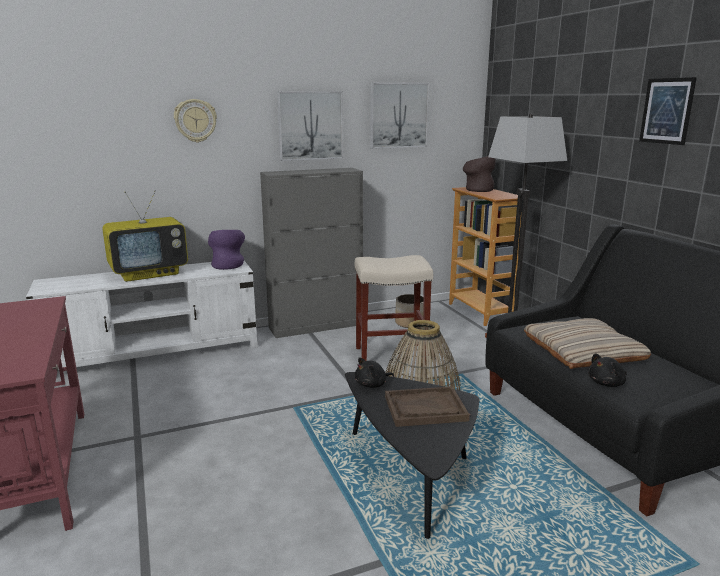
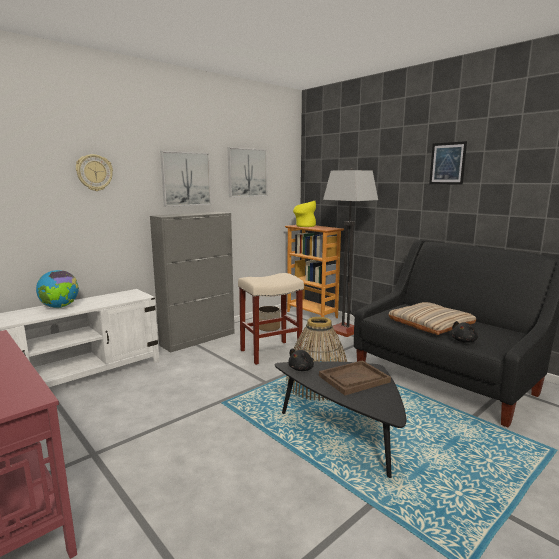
camera: 20 degrees left, 5 degrees down
(149, 273) = (60, 307): television -> globe
(227, 265) = (128, 294): purple vase -> none
(477, 190) = (304, 226): brown vase -> yellow vase

